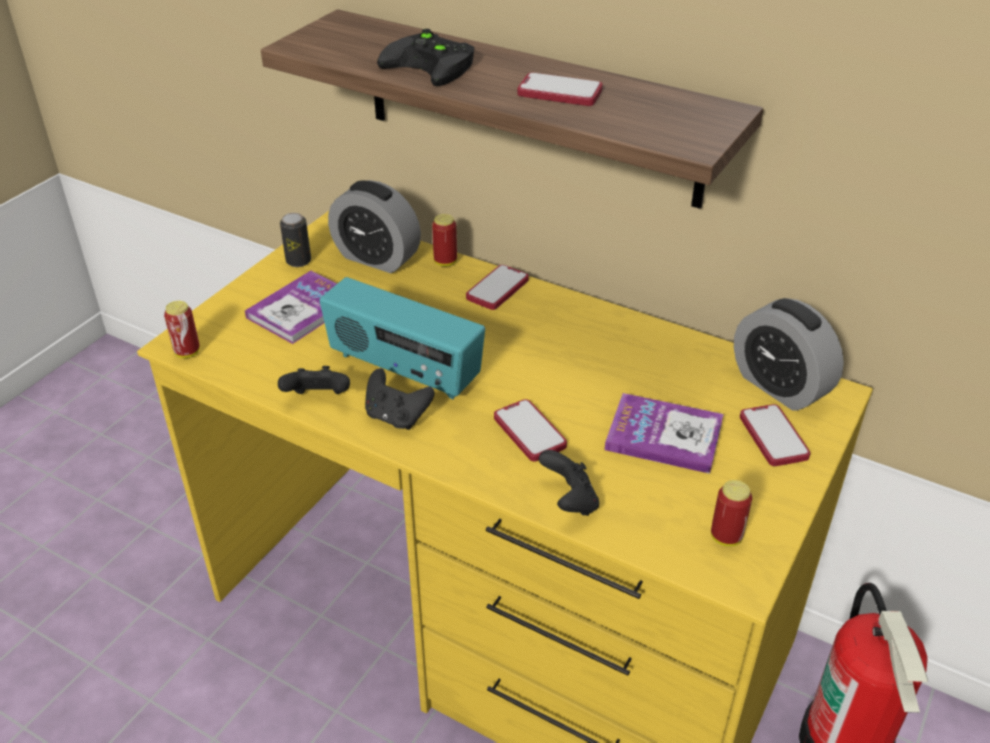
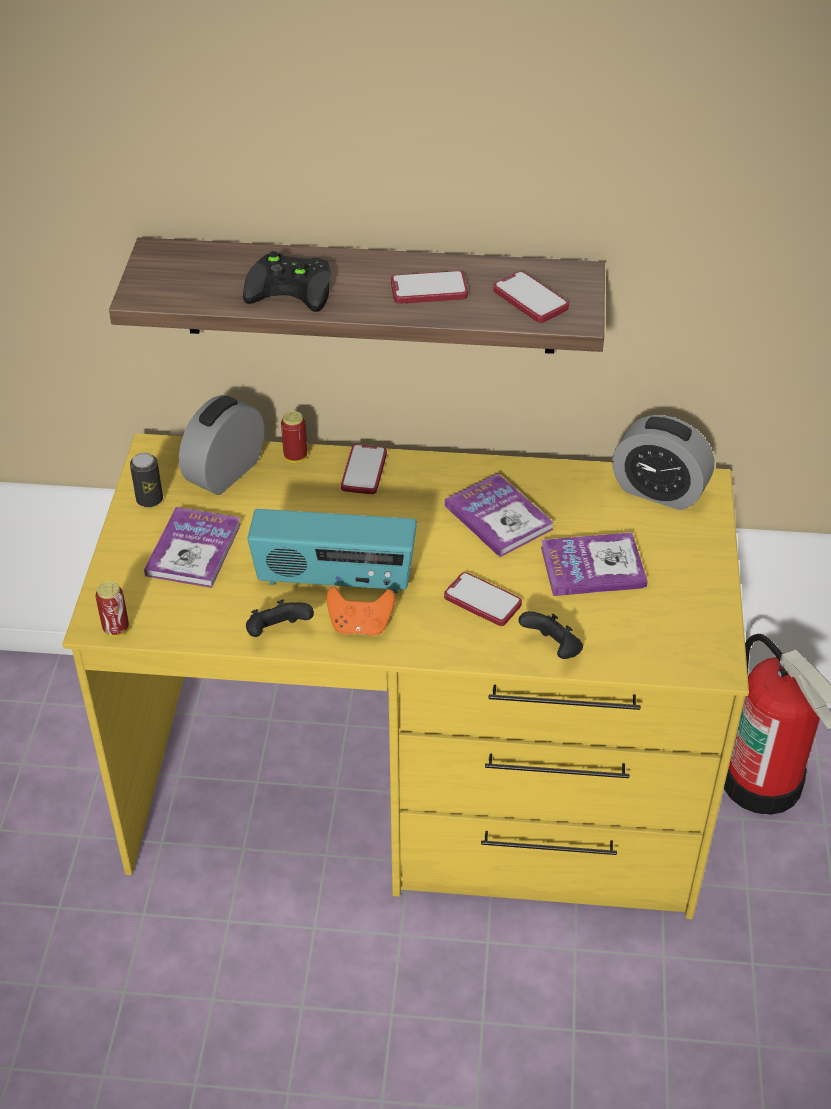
camera: 25 degrees left, 5 degrees up
(376, 258) = (225, 473): alarm clock -> alarm clock turned 120 degrees clockwise
(397, 417) = (360, 626): black game controller -> orange game controller
(597, 362) = (498, 517): none -> book
(726, 537) = (687, 636): can -> none
(773, 437) = (677, 539): phone -> phone (530, 299)

